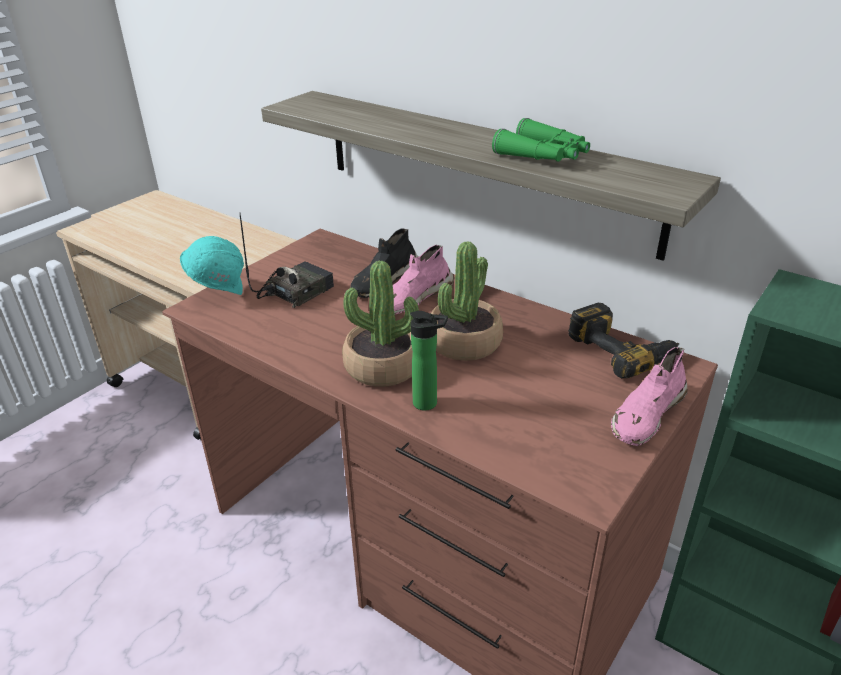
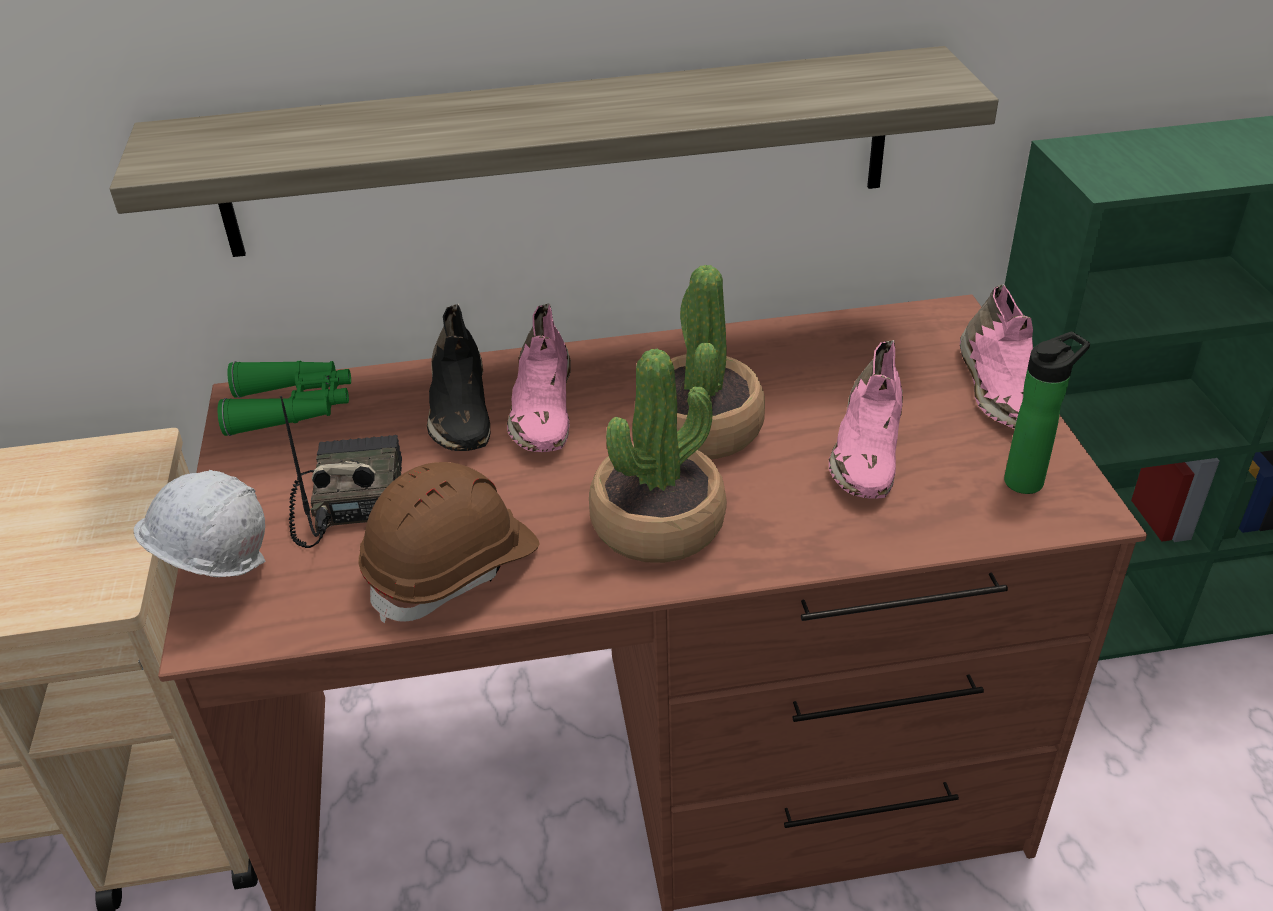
camera: 45 degrees left, 5 degrees up
(219, 293) = (219, 581): turquoise hard hat -> white hard hat
(288, 335) = (453, 568): none -> brown hard hat
(429, 403) = (787, 530): bottle -> bottle (1028, 480)
(524, 396) = (867, 449): none -> pink shoe
(544, 156) = (723, 93): green binoculars -> green binoculars (292, 407)
(622, 349) = (871, 330): power drill -> none

